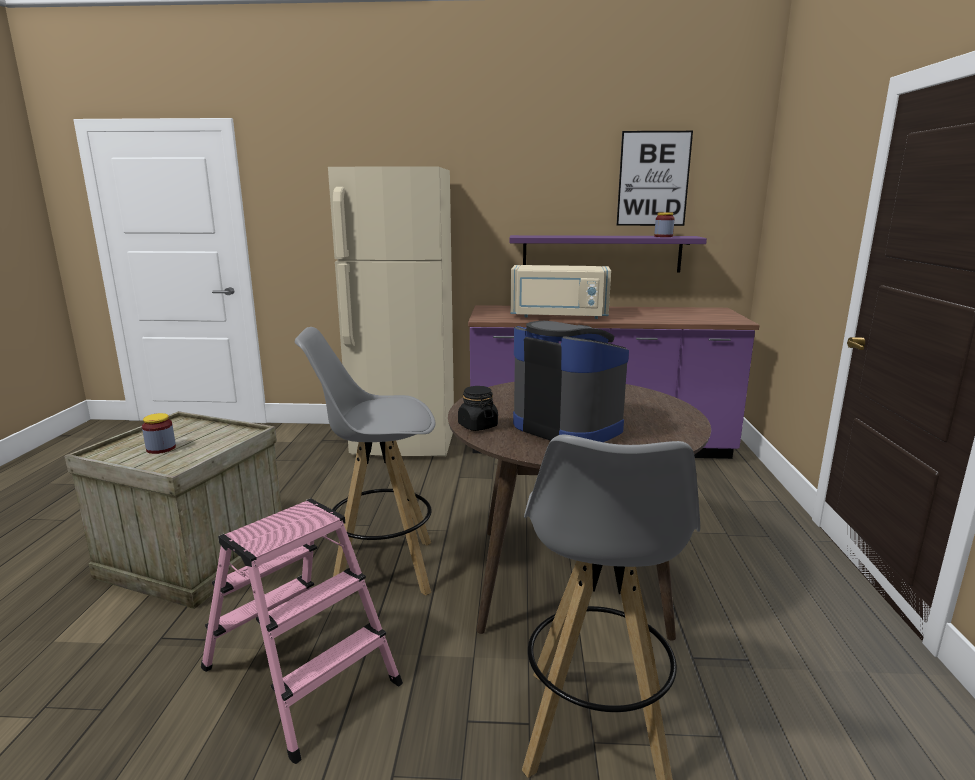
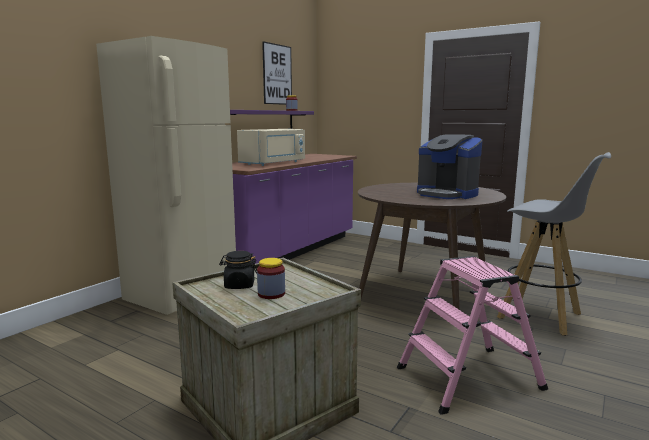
camera: 60 degrees left, 5 degrees down
(381, 568) = (367, 334): grey stool -> none
(477, 426) = (431, 202): black jar -> black jar (239, 285)
(568, 426) = (446, 194): coffee machine -> coffee machine turned 120 degrees counterclockwise

